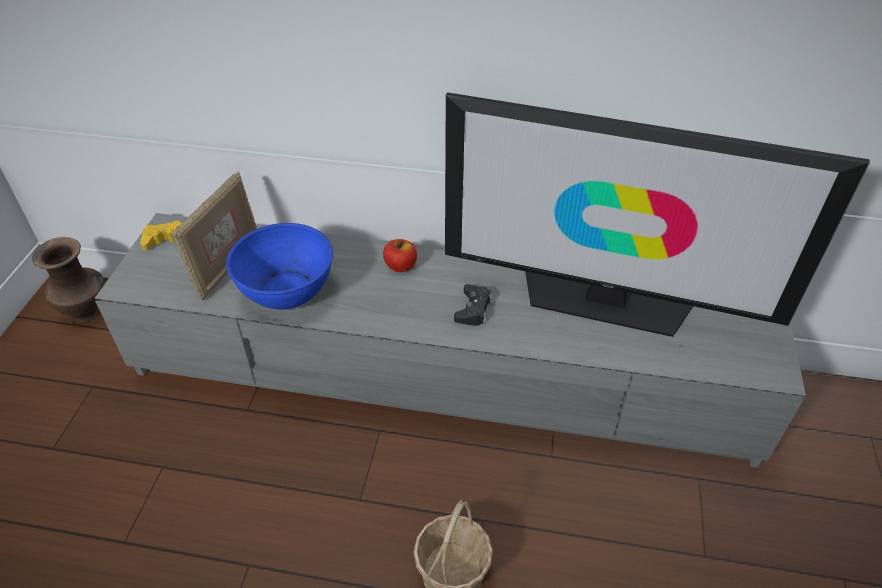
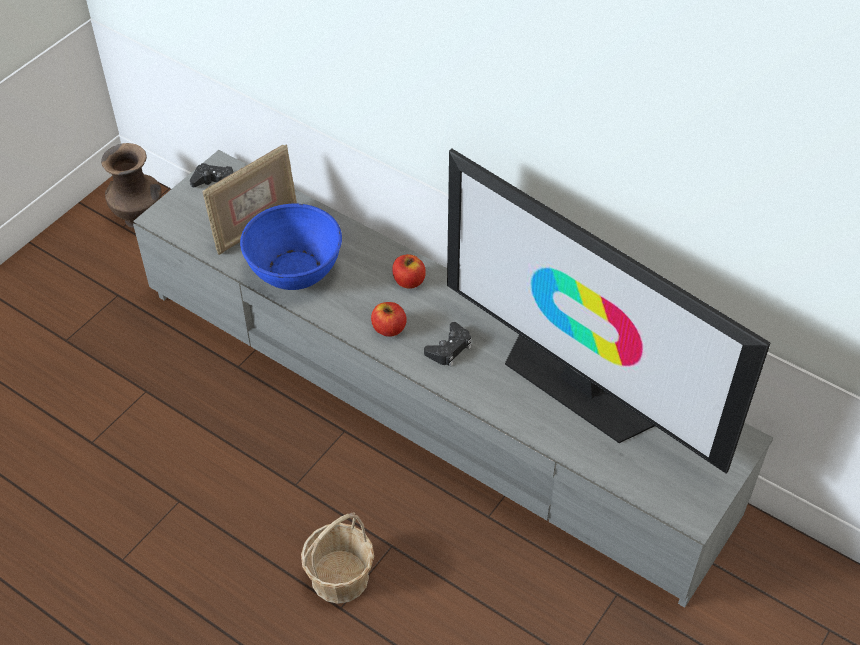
camera: 25 degrees right, 5 degrees up
(166, 240) = (214, 182): yellow game controller -> black game controller
(407, 311) = (389, 328): none -> apple

